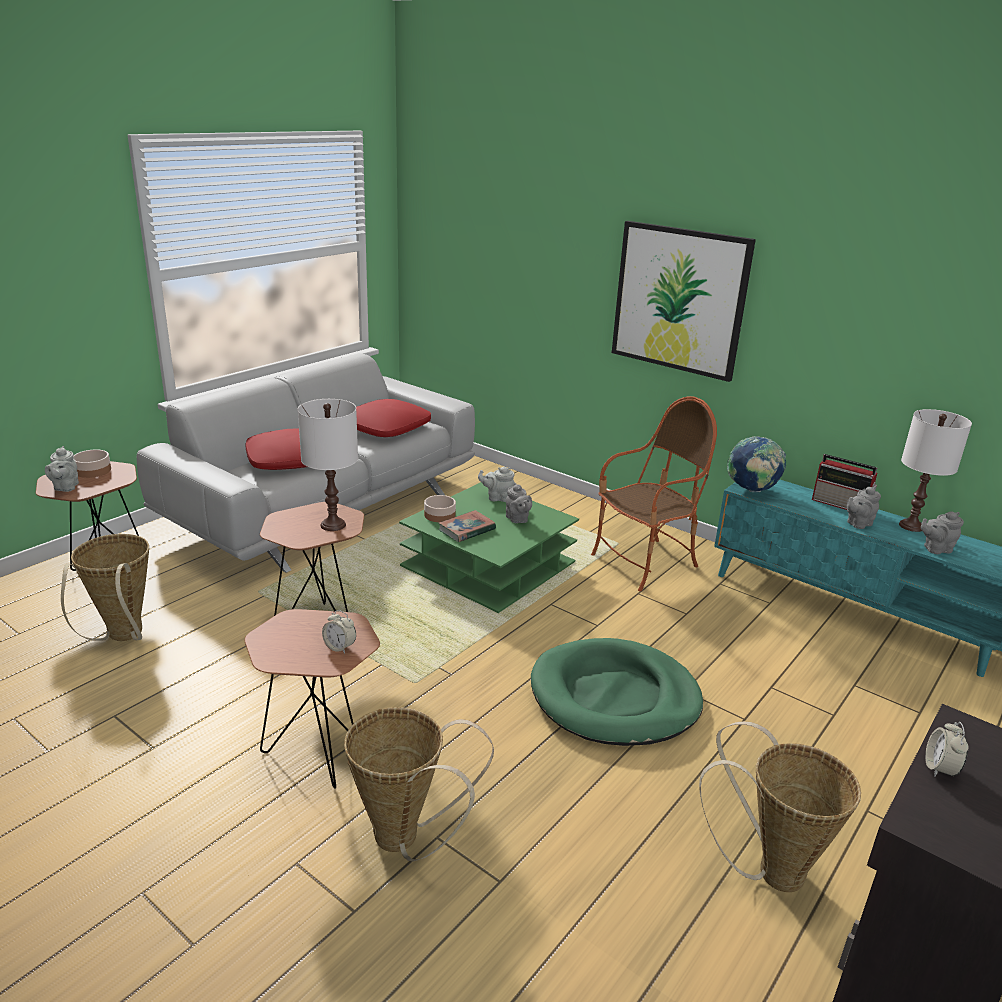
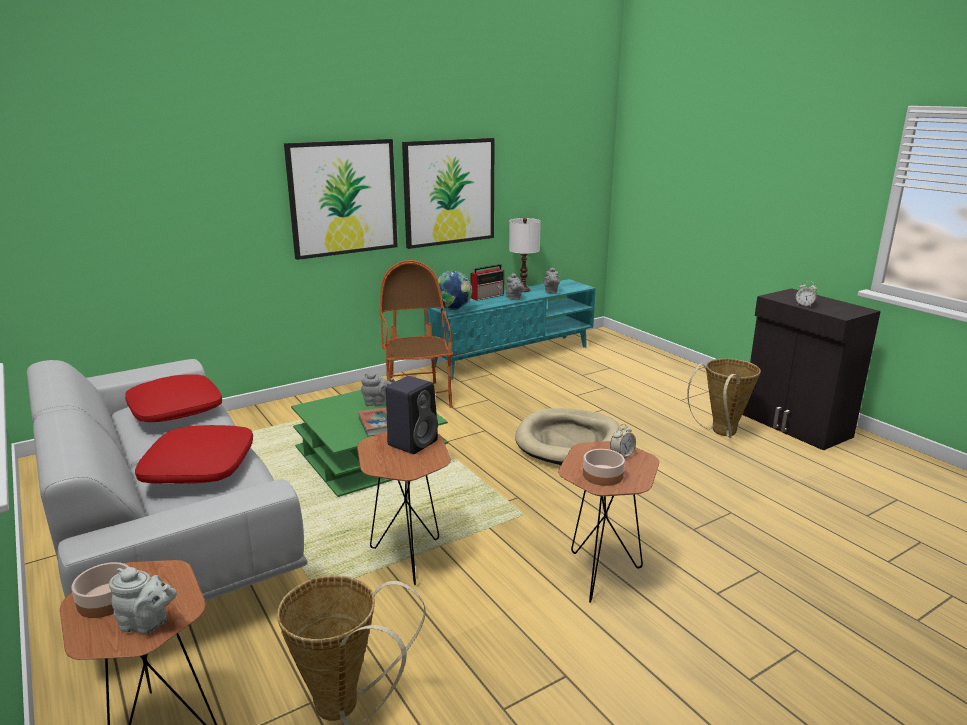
camera: 70 degrees left, 5 degrees down
(333, 525) = (413, 442): white table lamp -> black speaker
(406, 840) = (695, 542): basket -> none
(439, 515) = (340, 432): bowl -> bowl (603, 475)
(497, 498) = (330, 404): grey teapot -> none
(614, 697) = (569, 441): green dog bed -> beige dog bed
(829, 334) = (449, 192): none -> picture

